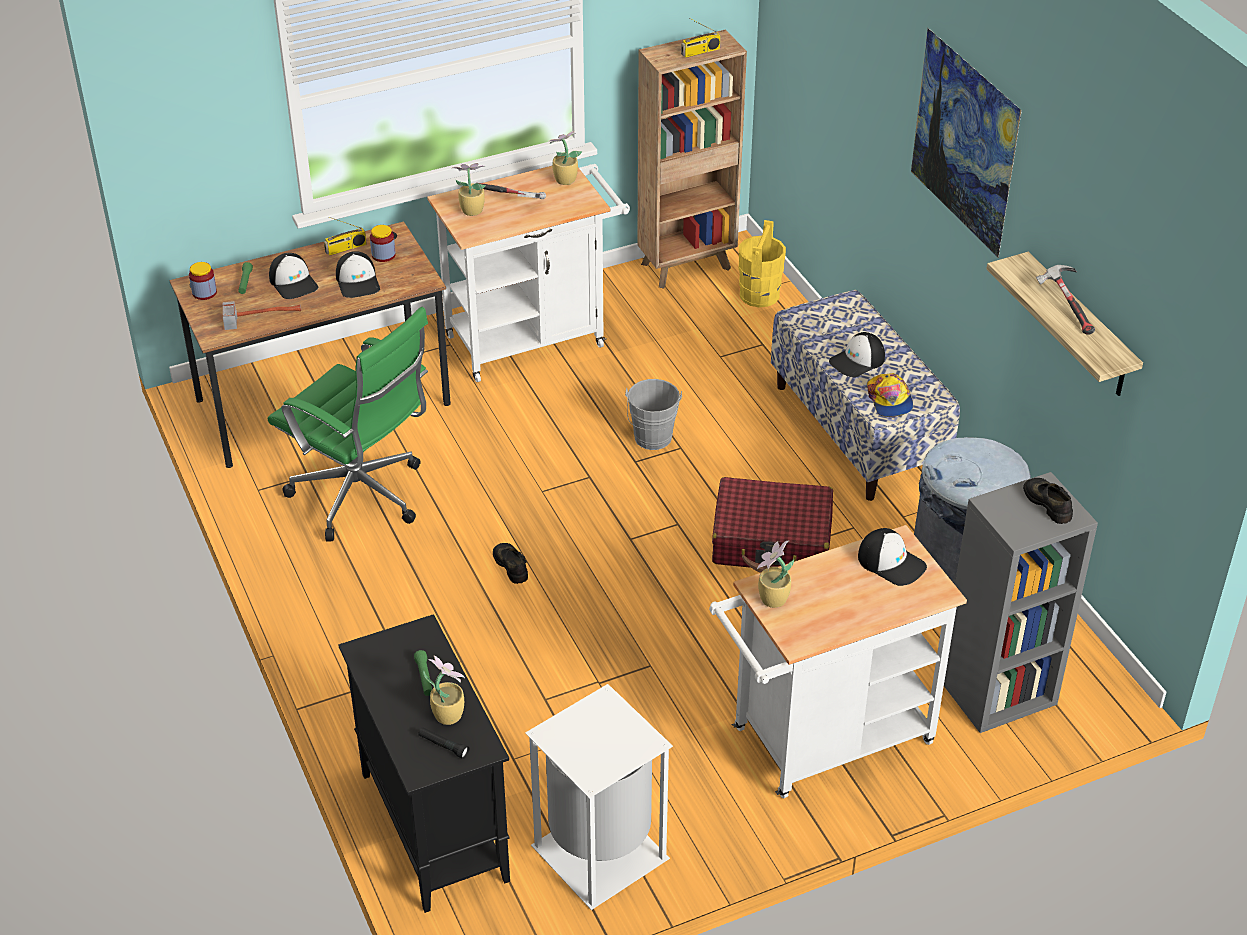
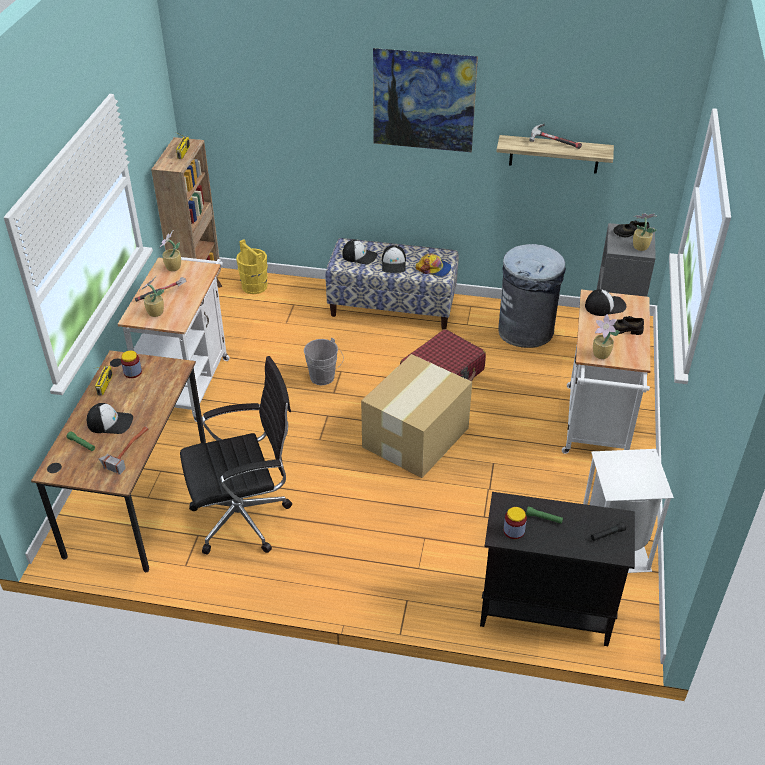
camera: 55 degrees left, 0 degrees up
(204, 292) = (68, 468): jar -> jar (514, 531)
(358, 282) = (145, 394): cap -> cap (359, 256)
(363, 498) = (246, 518): green office chair -> black office chair
(448, 714) = (582, 521): potted plant -> potted plant (639, 247)
(511, 565) = (367, 480): black shoe -> black shoe (623, 329)
(625, 571) = (414, 438): none -> cardboard box

